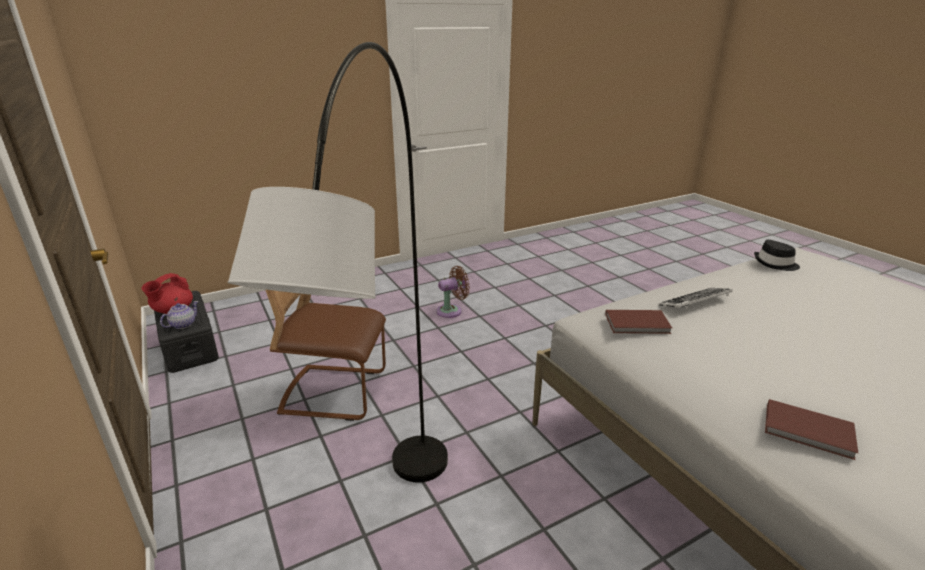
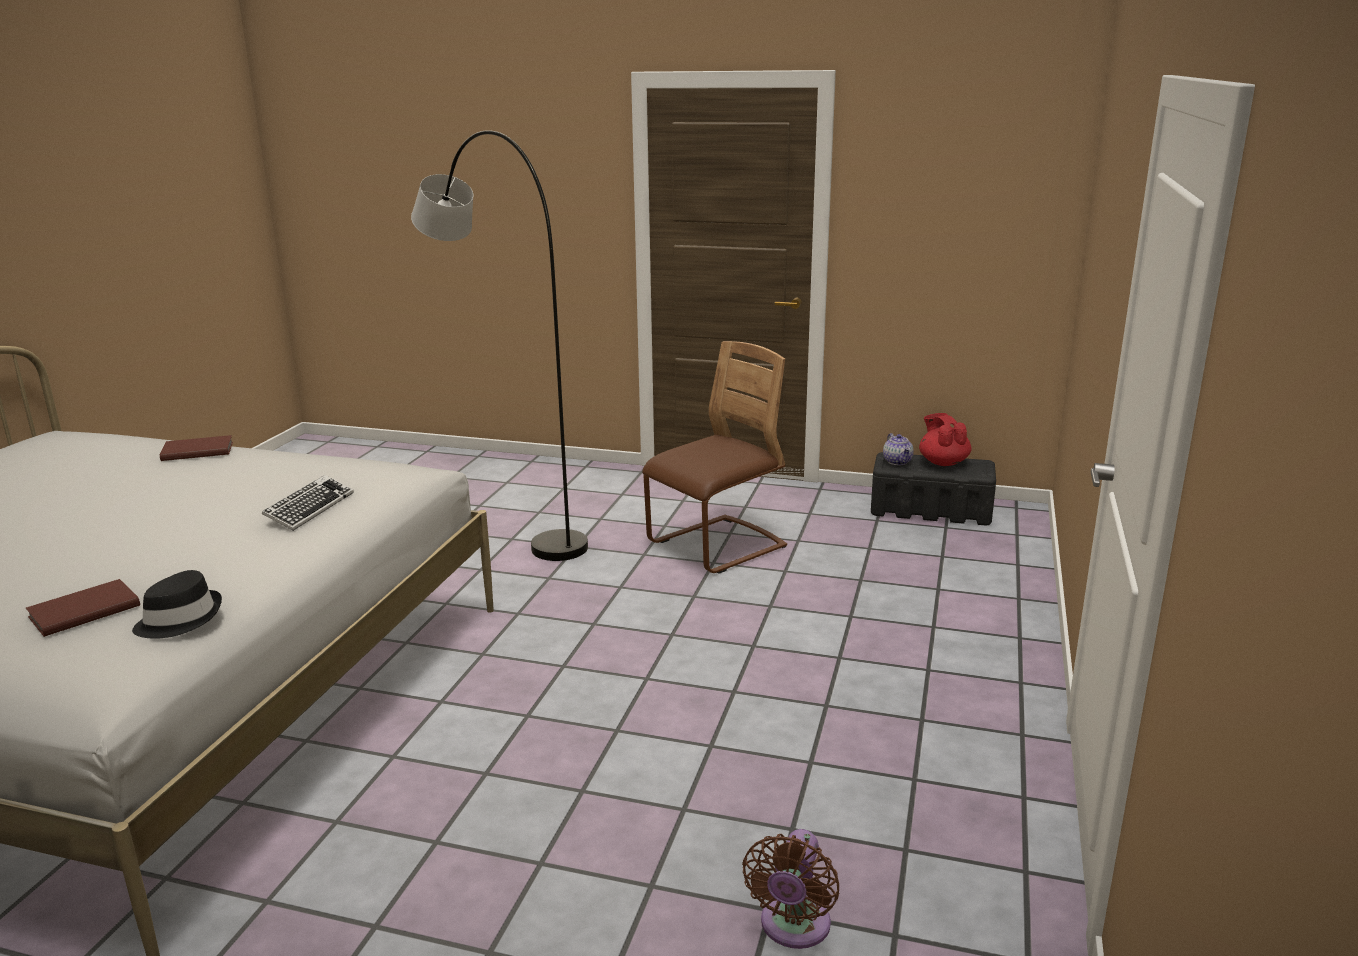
camera: 135 degrees right, 5 degrees down
(452, 310) = (785, 677): brown fan -> brown fan (793, 927)
(638, 324) = (365, 469): brown book -> brown book (82, 611)

